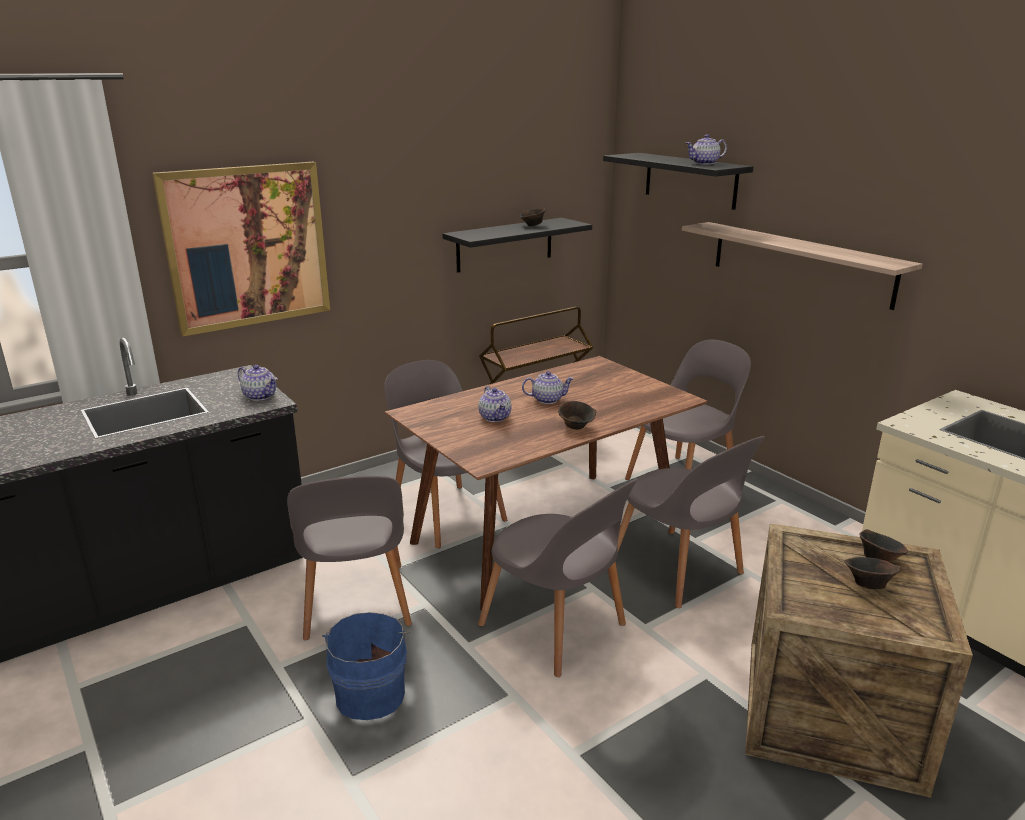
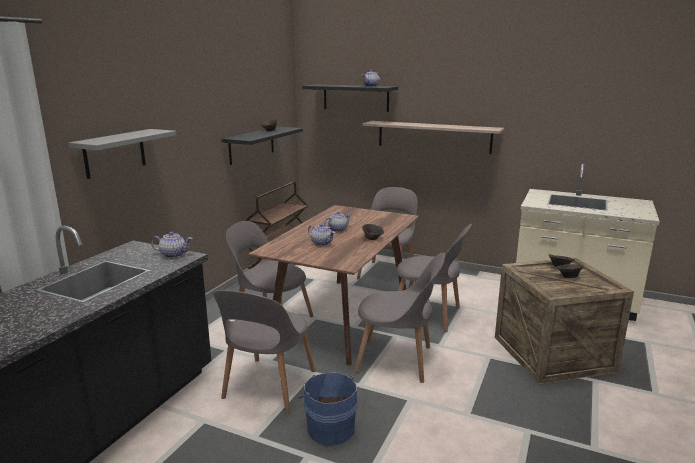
camera: 30 degrees left, 5 degrees down
(247, 246) = (115, 153): picture -> grey shelf
(355, 604) = (268, 386): grey chair -> grey chair turned 60 degrees clockwise

